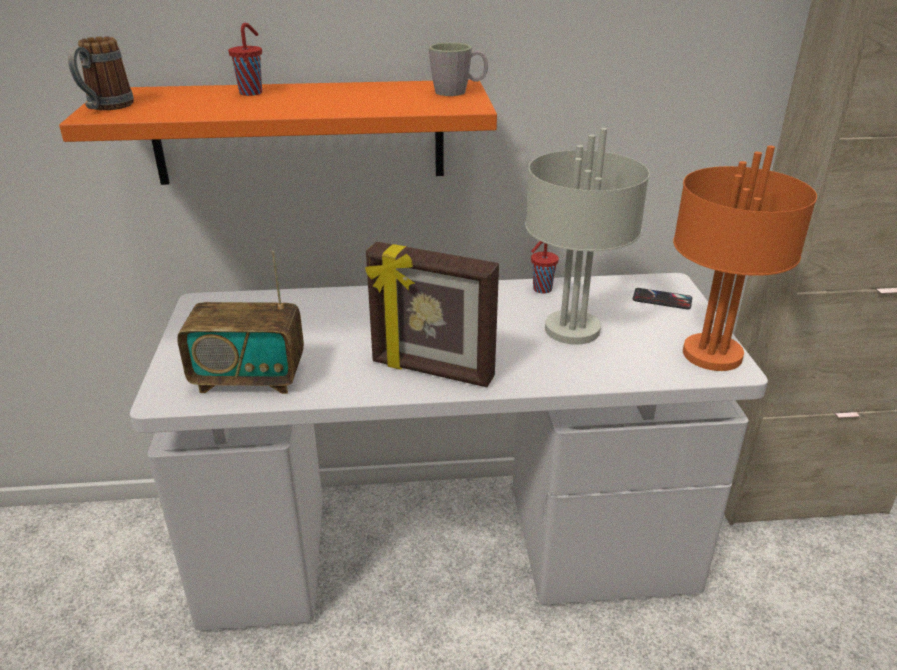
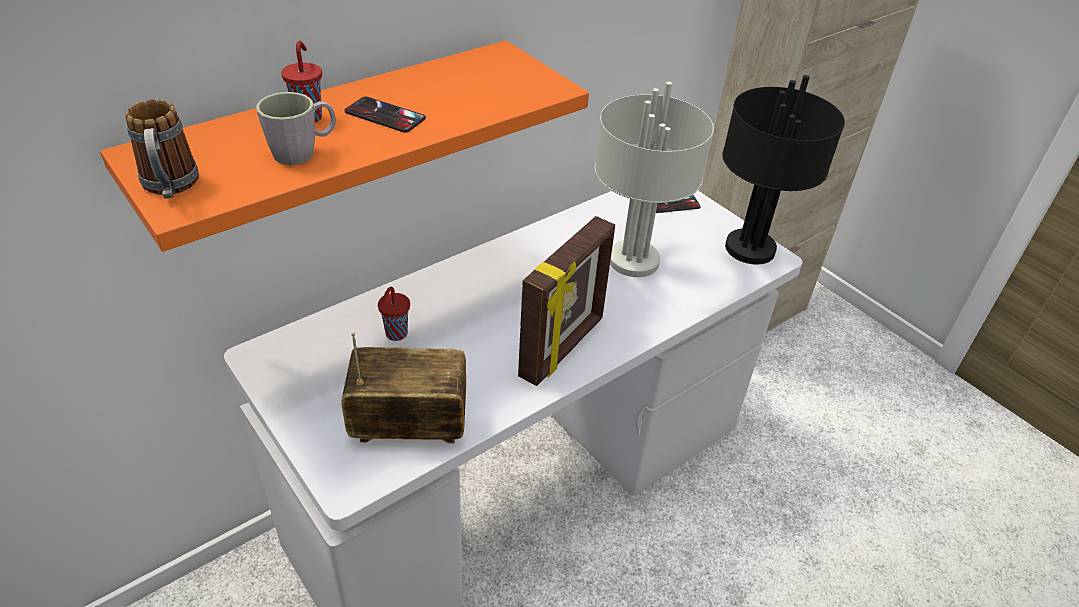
camera: 35 degrees left, 10 degrees up
(249, 379) = (409, 425): radio -> radio turned 150 degrees counterclockwise
(304, 100) = (385, 115): none -> phone
(431, 371) = (563, 348): picture frame -> picture frame turned 45 degrees counterclockwise
(458, 92) = (516, 66): grey mug -> grey mug (303, 152)
(541, 289) = (572, 225): red cup -> red cup (395, 334)
(711, 355) = (750, 249): orange table lamp -> black table lamp

